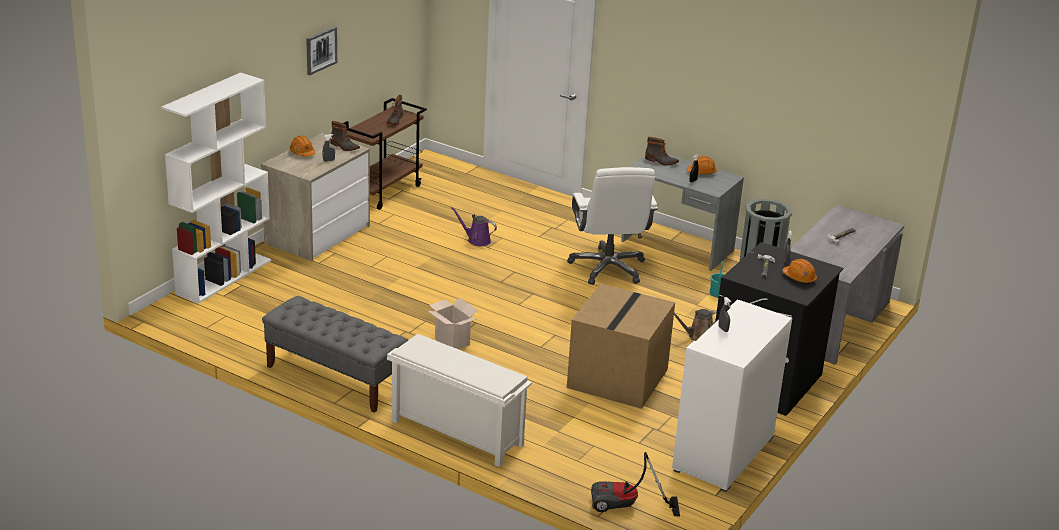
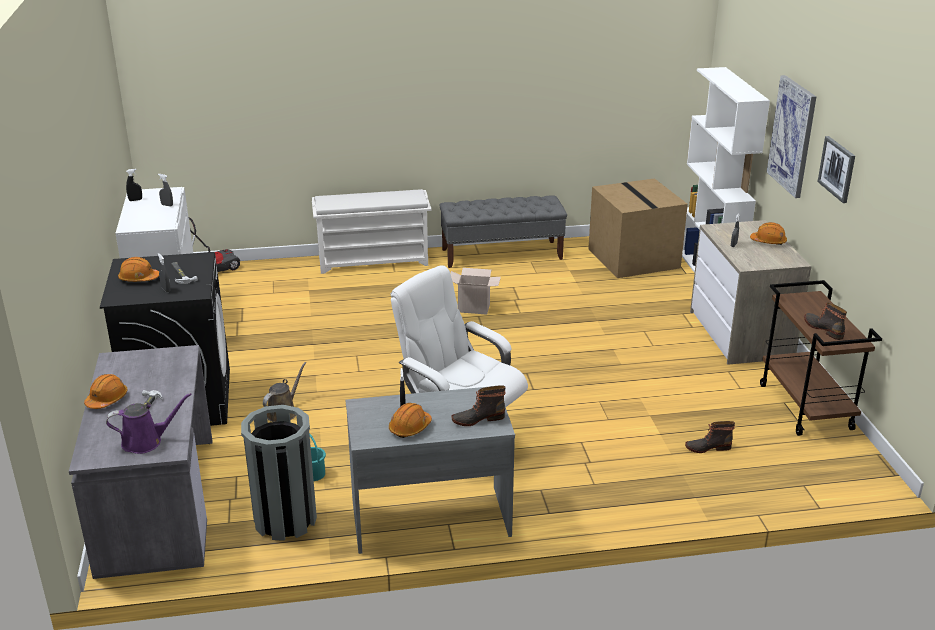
camera: 140 degrees right, 0 degrees up
(267, 76) = (792, 136): none -> picture
(344, 147) = (759, 262): boot -> boot (707, 447)
(476, 240) = (622, 403): purple watering can -> purple watering can (146, 441)
(617, 377) = (313, 342): cardboard box -> cardboard box (635, 258)
(746, 349) = (135, 200): none -> black spray bottle
(862, 251) = (107, 399): none -> orange hard hat

